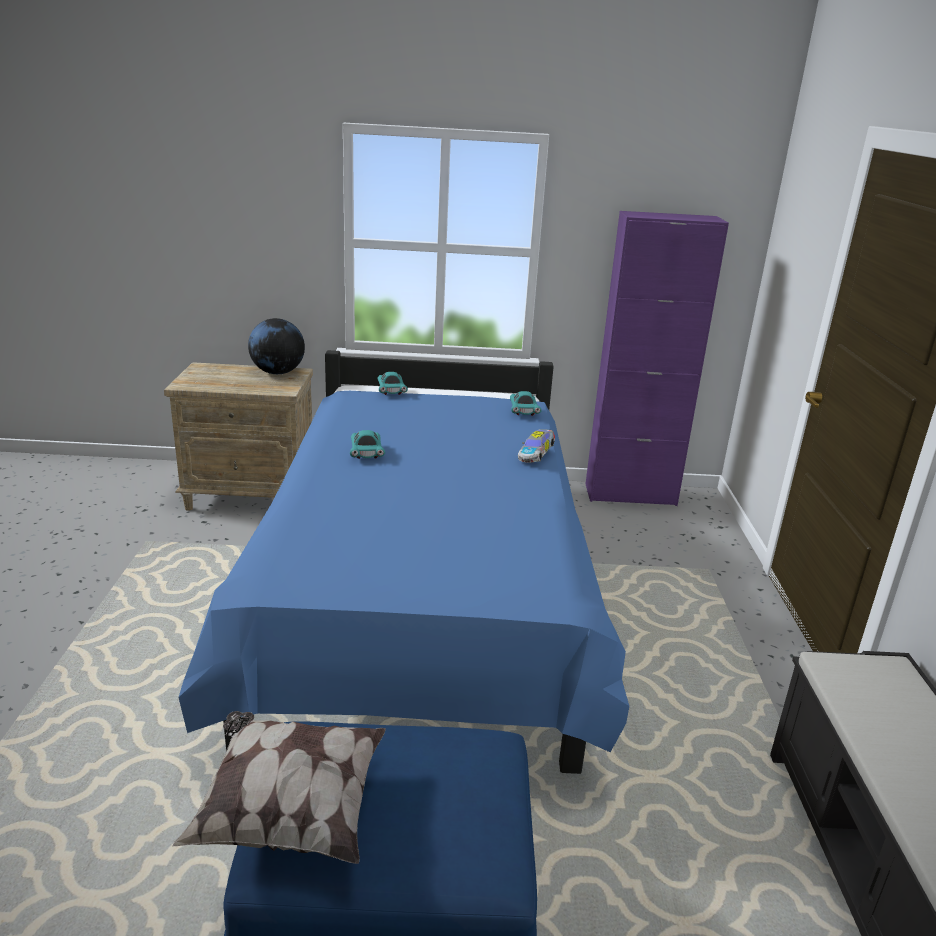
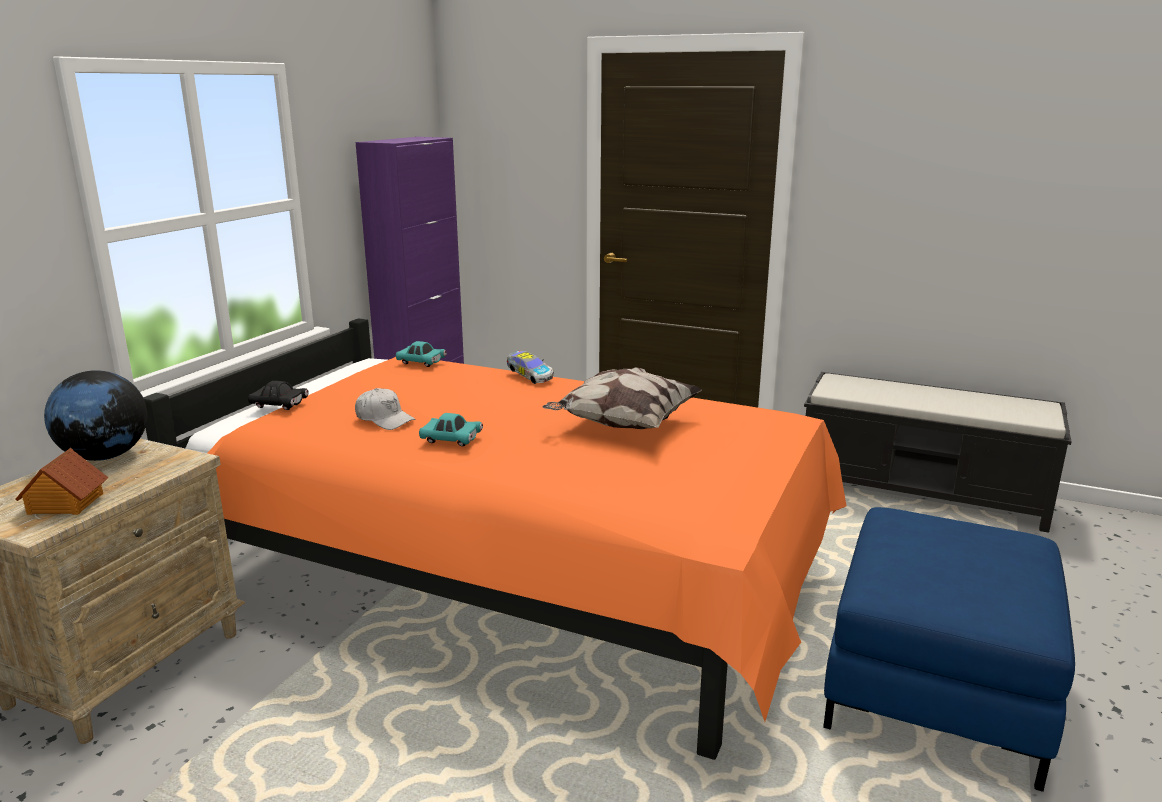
camera: 65 degrees left, 5 degrees down
(213, 382) = (65, 504): none -> toy house
(289, 809) = (975, 608): pillow -> pillow (623, 425)
(391, 391) = (279, 405): turquoise toy car -> black toy car
(391, 424) = (384, 419): none -> white cap
(422, 603) = (517, 582): blue bed -> orange bed

